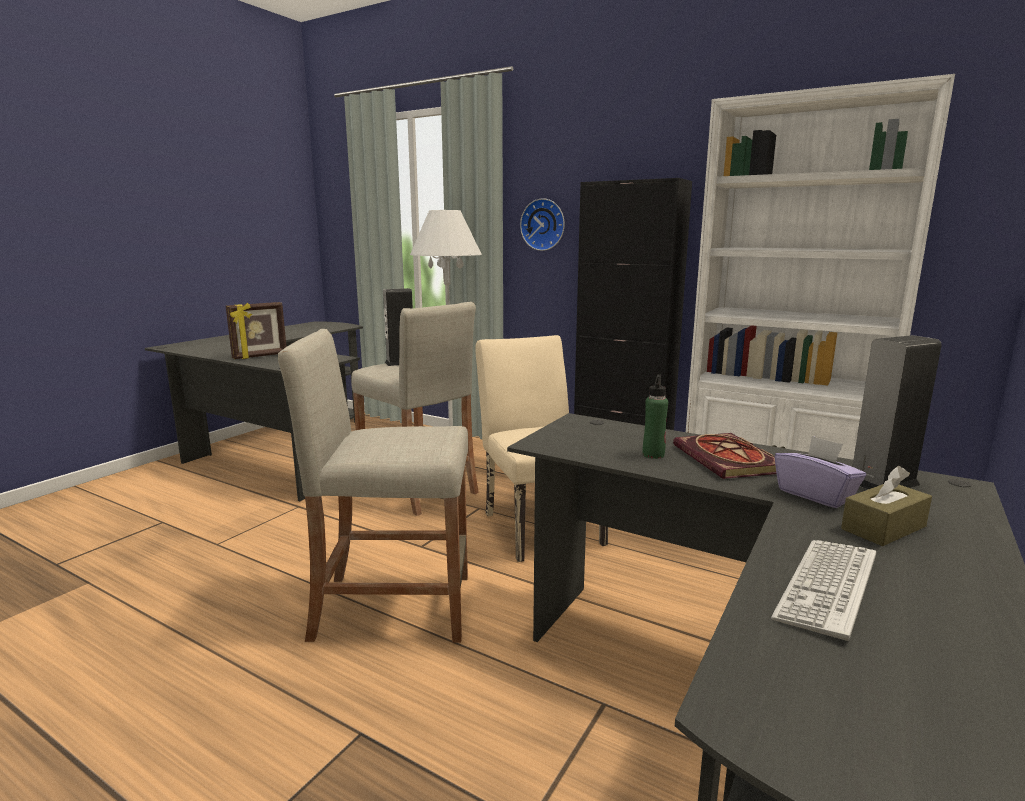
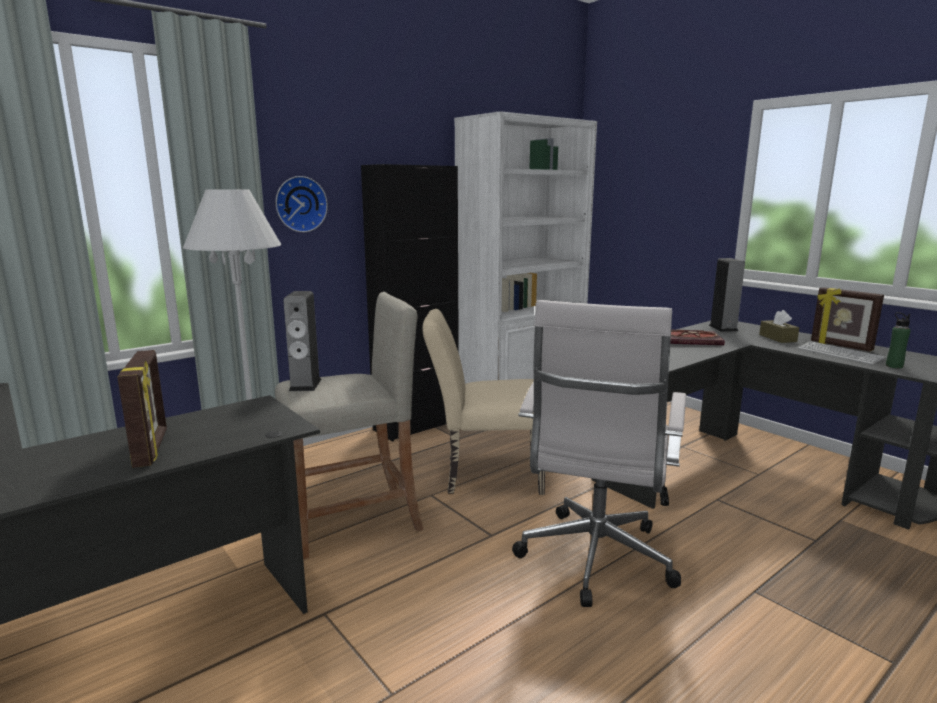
camera: 70 degrees left, 0 degrees up
(393, 606) = (594, 561): beige stool -> white office chair
(653, 454) = (681, 349): green bottle -> green bottle (894, 366)
(815, 495) = (741, 338): purple tissue box -> none
(932, 598) = (840, 346): none -> picture frame

